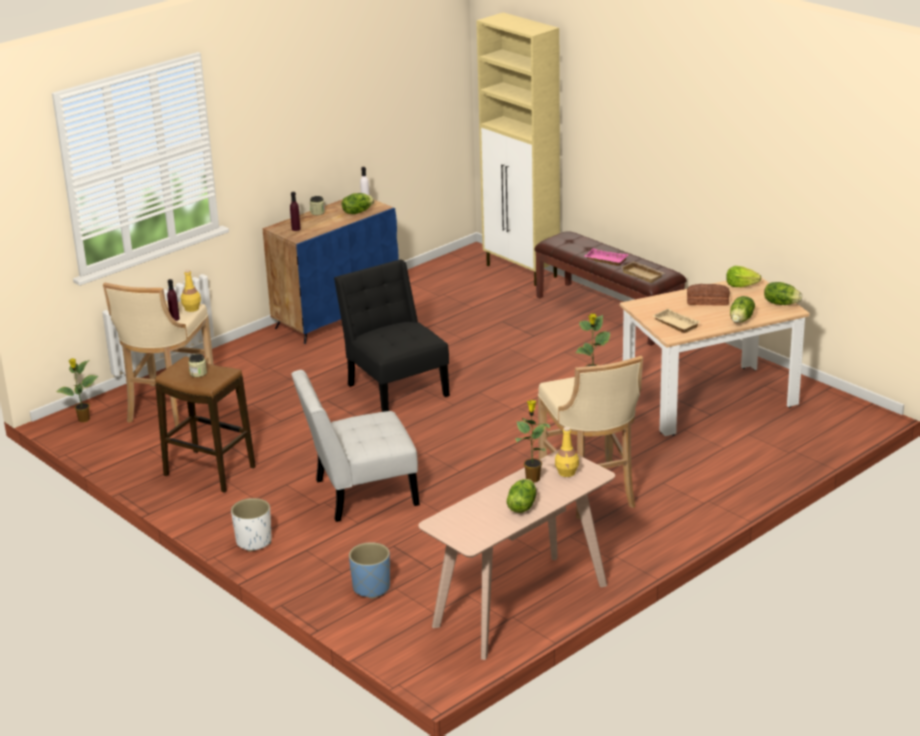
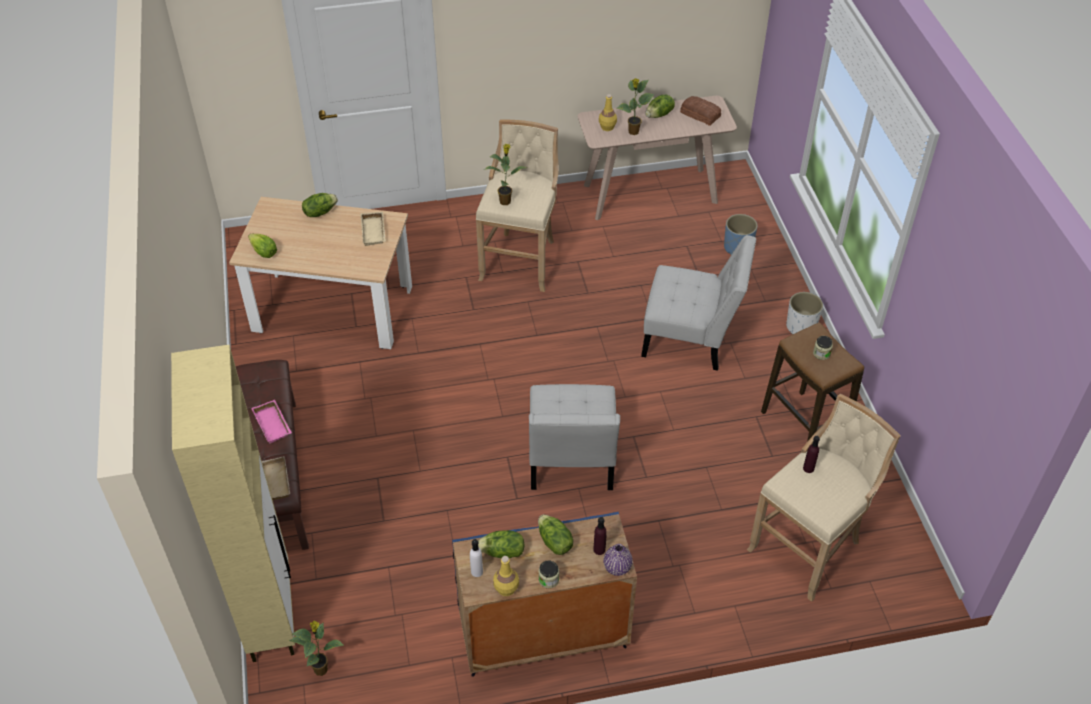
camera: 150 degrees left, 20 degrees up
(83, 420) = (903, 571): potted plant -> potted plant (321, 669)
(191, 308) = (783, 479): yellow bottle -> yellow bottle (506, 588)
(278, 227) = (617, 567): none -> purple vase
(395, 388) = (571, 462): black chair -> white chair
(643, 275) = (269, 379): beige tray -> beige tray (274, 481)
(708, 301) = (314, 246): bread -> bread (700, 114)
(781, 303) = (265, 216): lettuce -> lettuce (554, 542)

